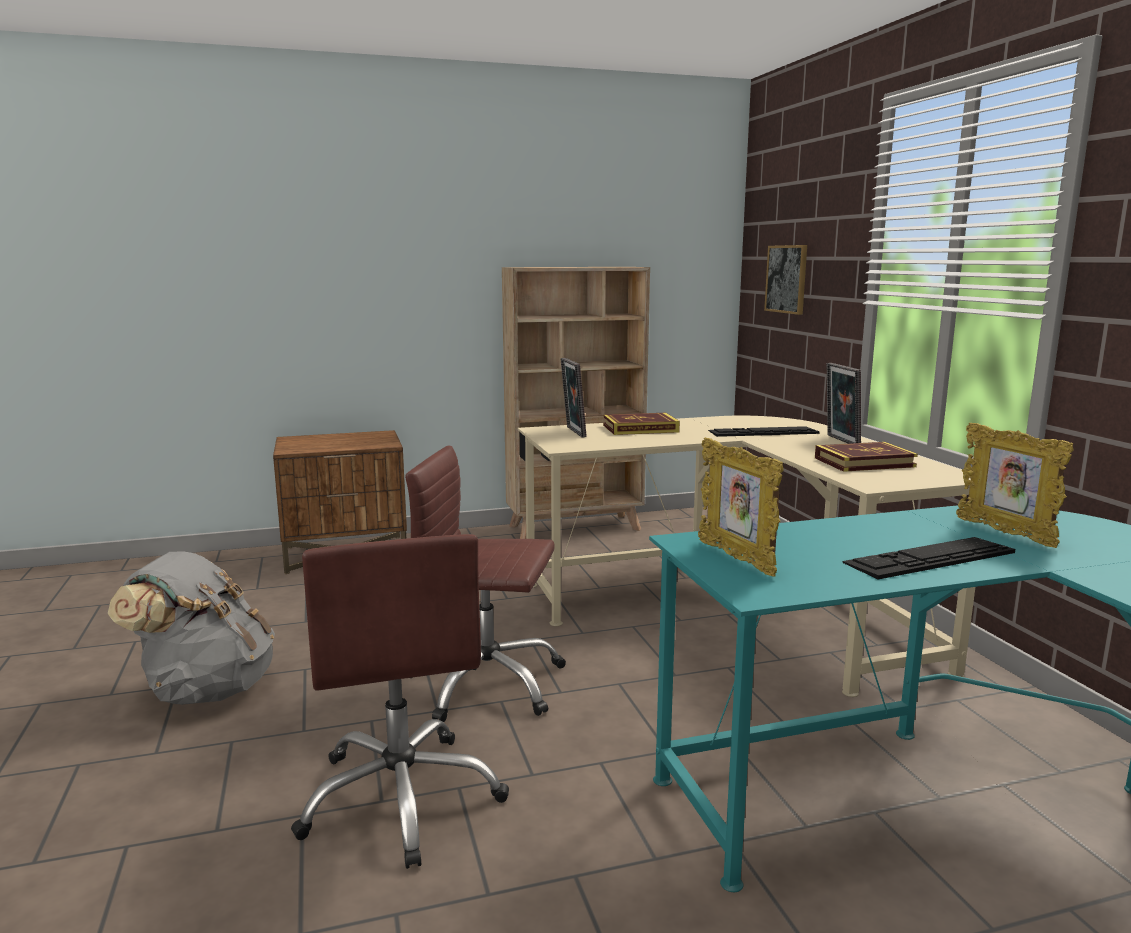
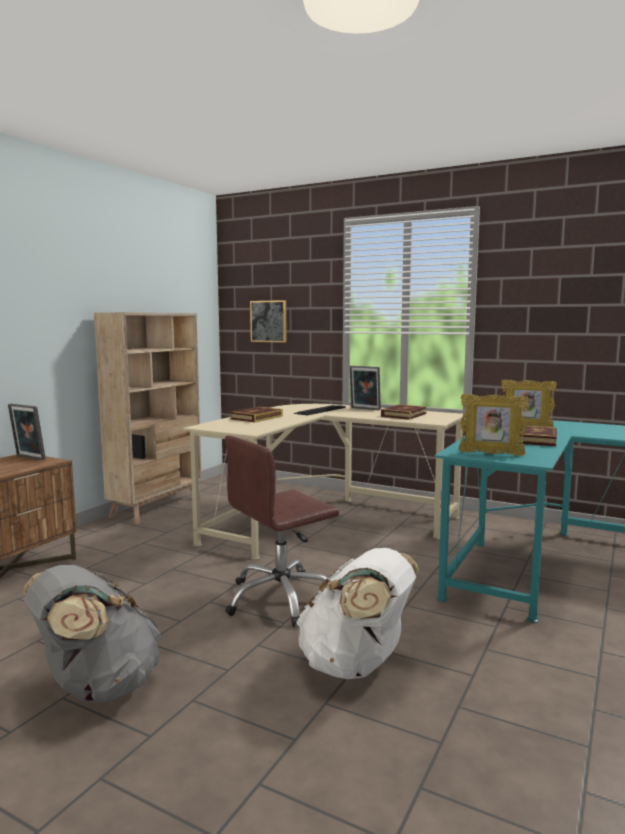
camera: 45 degrees left, 5 degrees down
(402, 797) = (356, 665): brown office chair -> white backpack
(573, 432) = (227, 424): picture frame -> picture frame (28, 458)
(930, 557) = (535, 439): keyboard -> book

